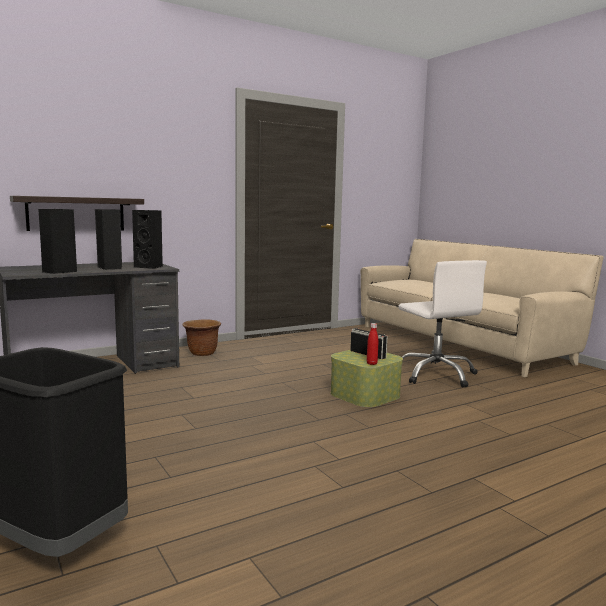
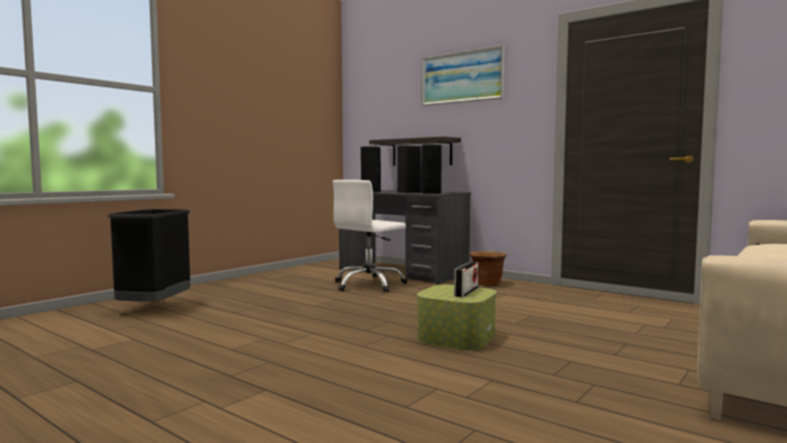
camera: 70 degrees right, 5 degrees down
(132, 127) = (461, 77): none -> picture
(371, 363) = (432, 295): red bottle -> none
(436, 374) = (594, 361): white office chair -> white office chair (369, 285)

